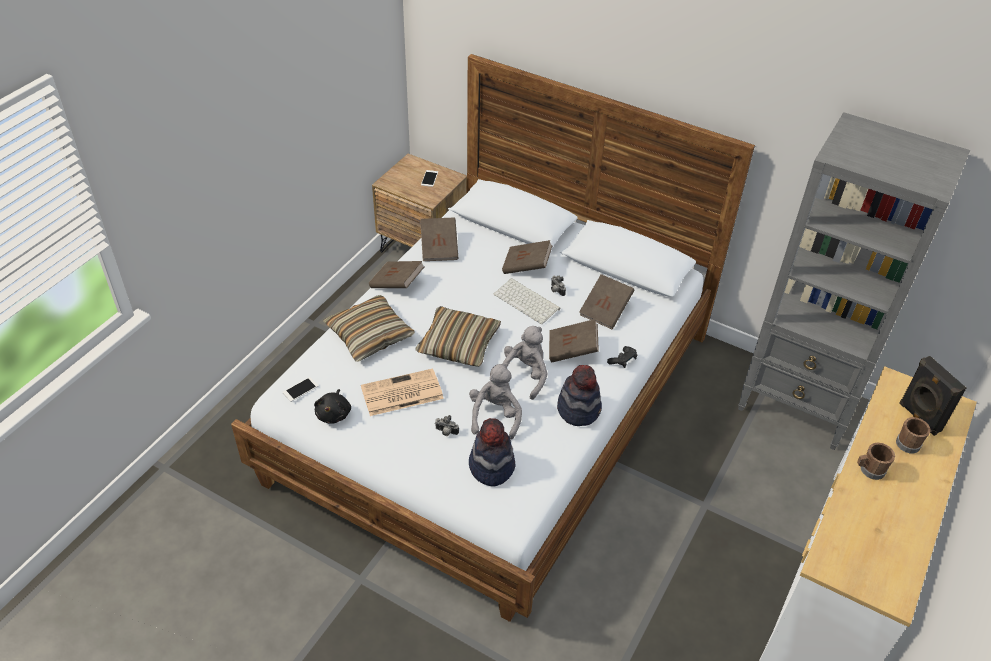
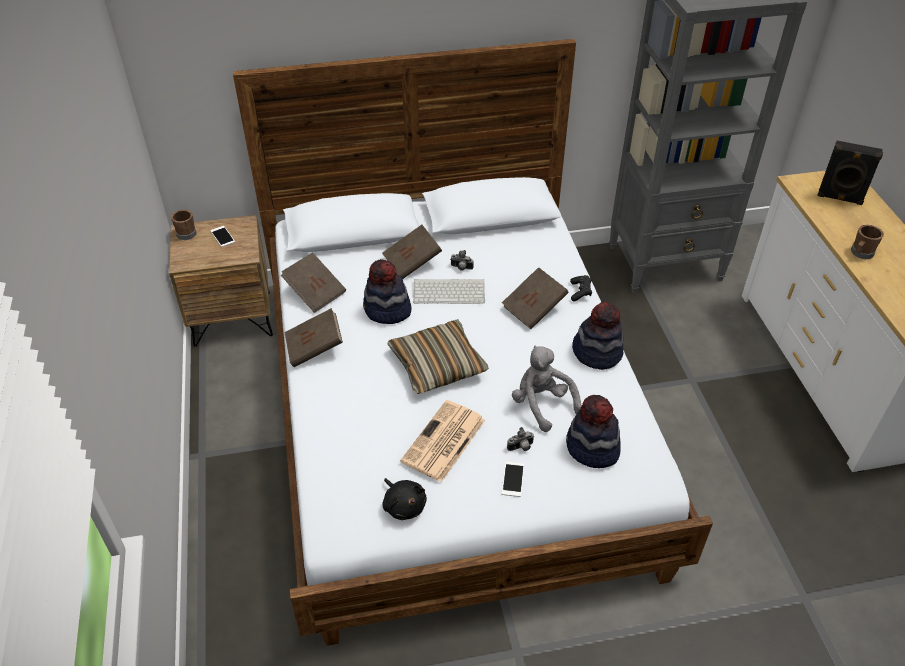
camera: 40 degrees left, 0 degrees up
(300, 389) = (344, 506): phone -> phone (513, 479)
(370, 335) = (347, 410): pillow -> none
(469, 288) = (387, 310): none -> hat
(524, 375) = (523, 354): grey plush toy -> none
(605, 311) = (519, 261): brown book -> none
(908, 442) = (855, 219): brown mug -> brown mug (186, 232)

